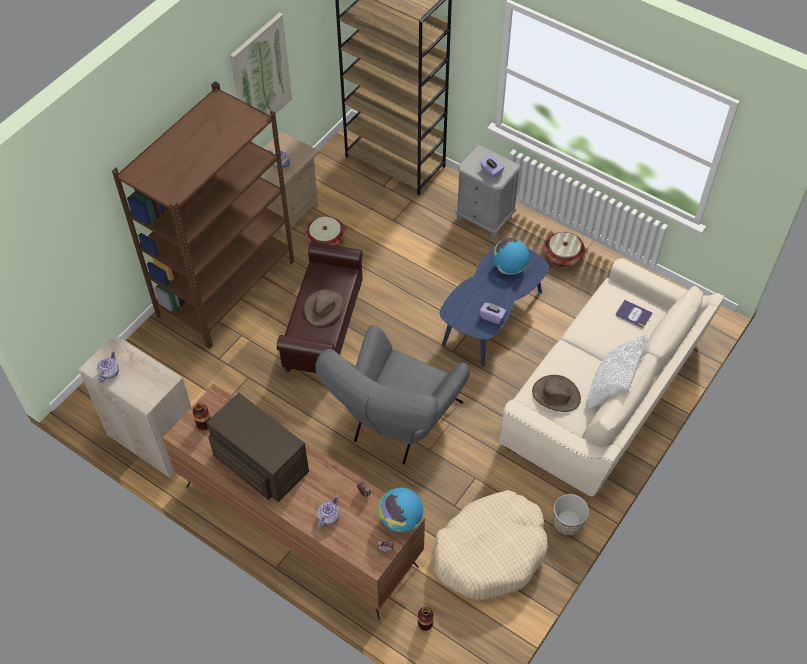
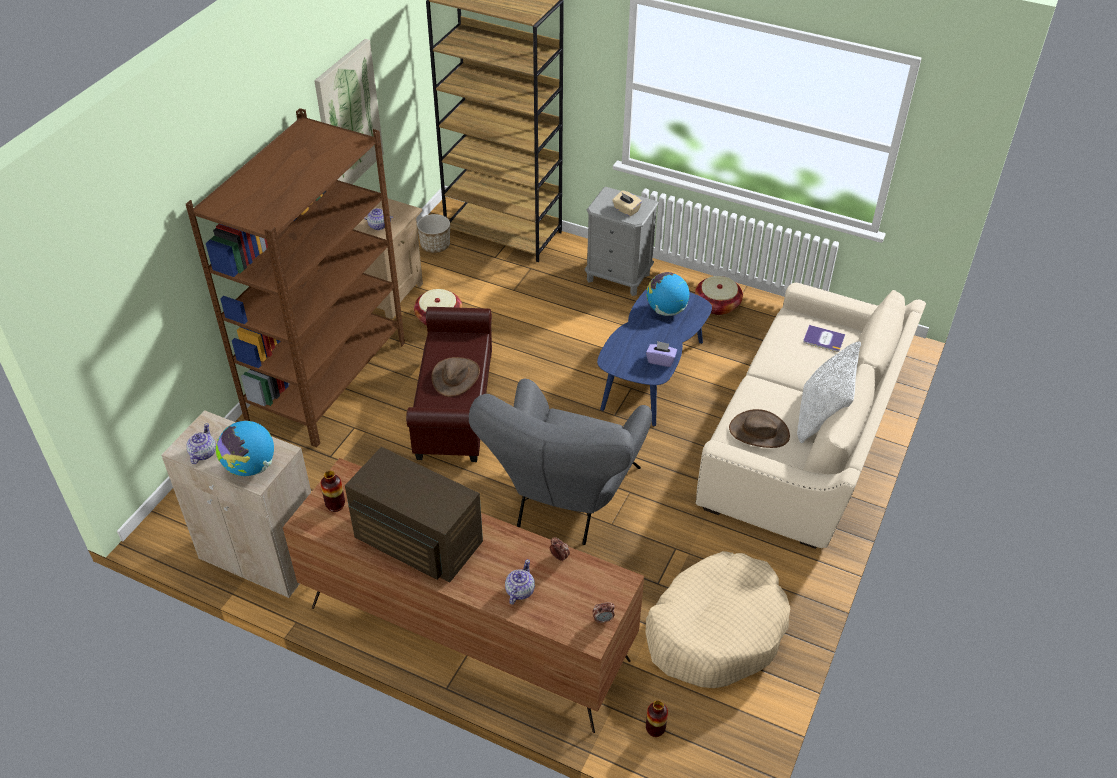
camera: 10 degrees left, 10 degrees down
(401, 519) = (614, 581): globe -> globe (250, 467)
(491, 171) = (626, 210): purple tissue box -> beige tissue box
(567, 522) = (801, 583): planter -> planter (435, 246)

